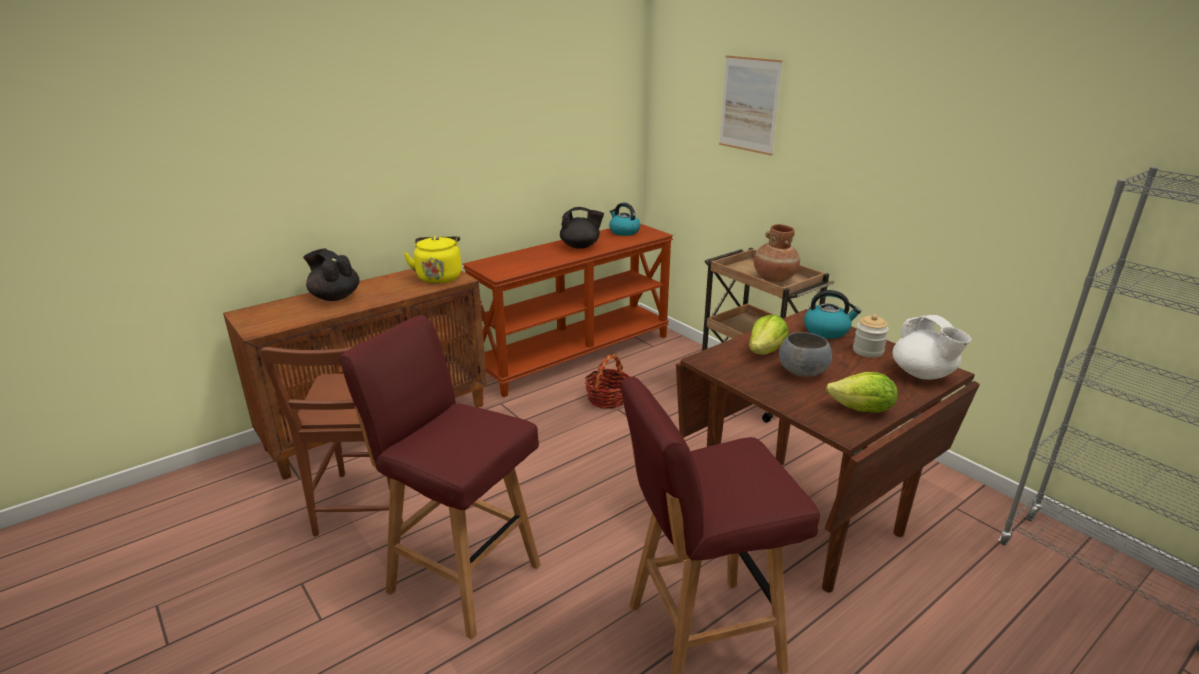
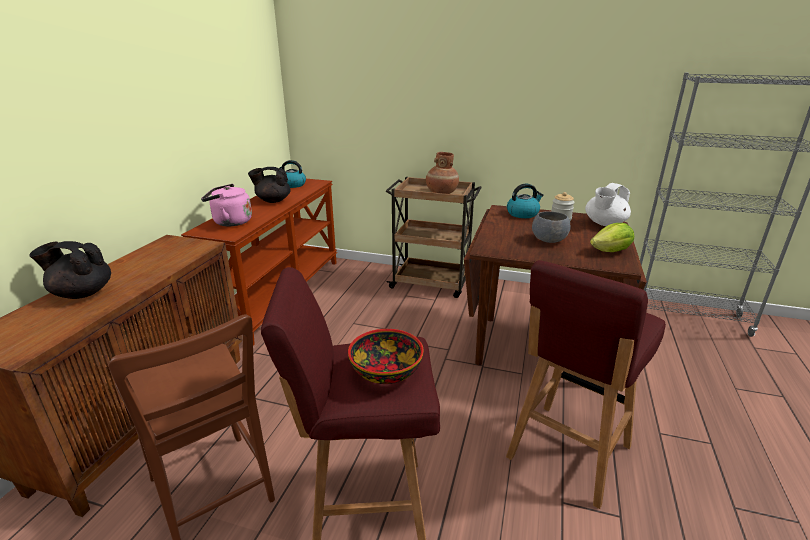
camera: 35 degrees left, 0 degrees up
(439, 277) = (180, 248): yellow kettle -> none
(459, 437) = (385, 371): none -> bowl
(514, 261) = (230, 222): none -> pink kettle
(581, 246) = (273, 200): black teapot -> black teapot turned 150 degrees counterclockwise
(607, 399) = (338, 318): basket -> none
(749, 104) = (387, 67): picture -> none
(766, 351) = (510, 234): lettuce -> none
(923, 374) = (604, 223): white teapot -> white teapot turned 105 degrees clockwise

